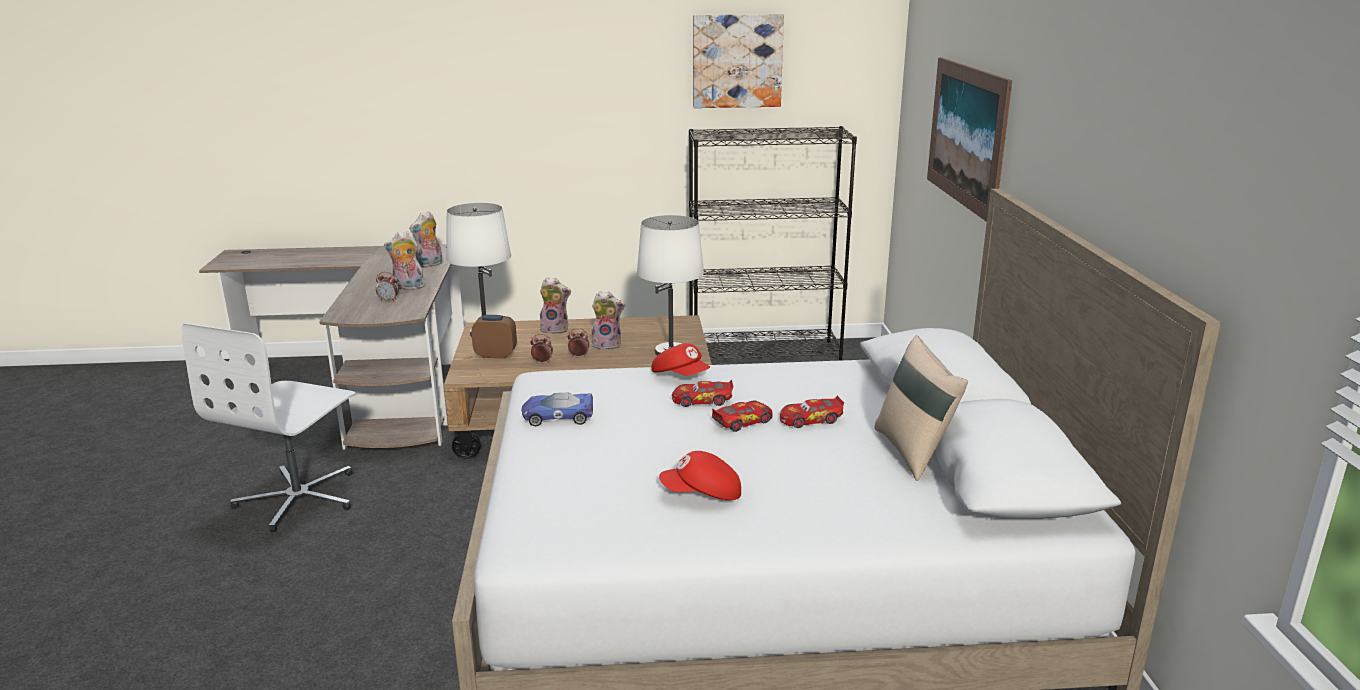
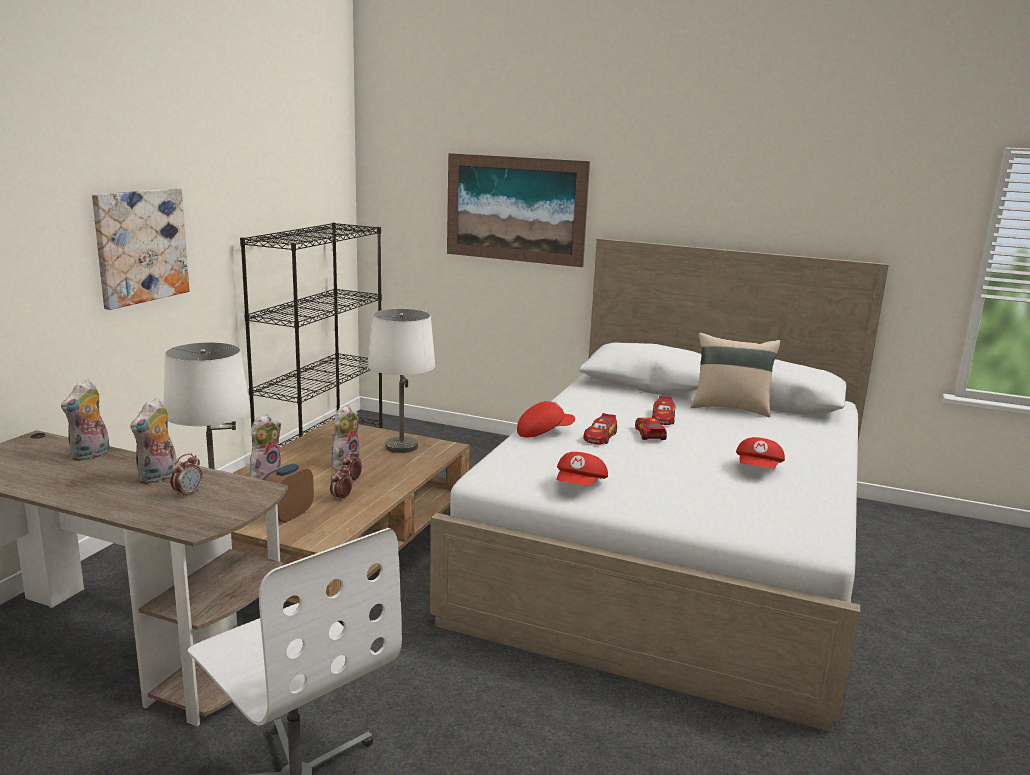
camera: 65 degrees left, 5 degrees down
(429, 265) = (91, 455): plush toy -> plush toy turned 45 degrees clockwise
(557, 415) = (580, 486): toy car -> red cap
(737, 61) = (263, 164): picture -> picture (140, 246)

